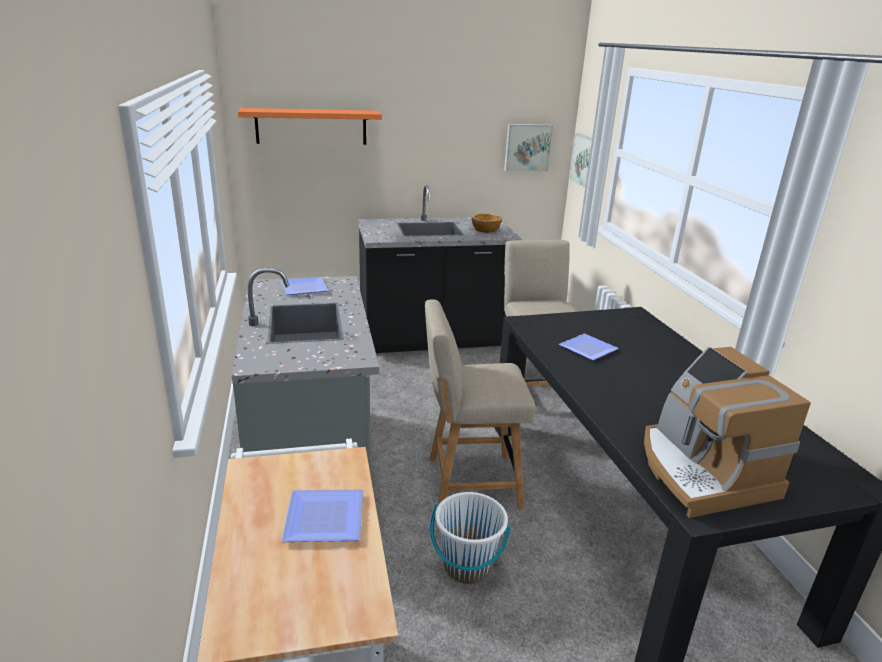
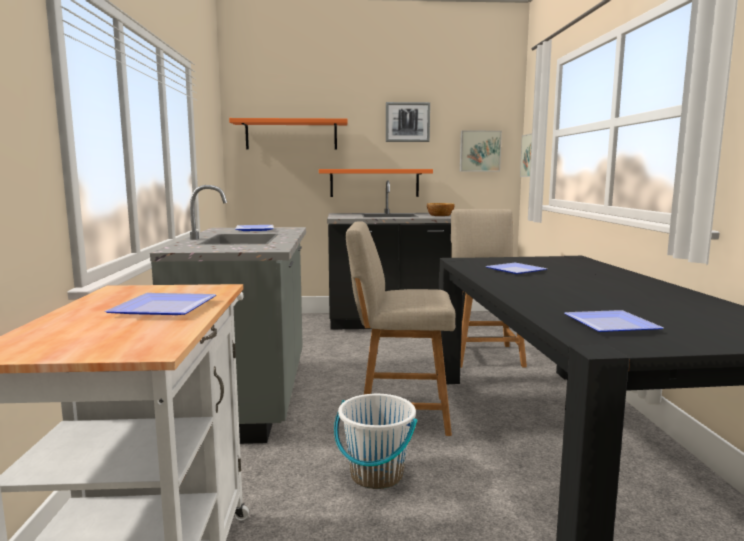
camera: 10 degrees right, 15 degrees down
(409, 183) = (374, 183): none -> orange shelf
(448, 113) = (407, 122): none -> picture
(701, 471) = (614, 325): coffee machine -> plate

